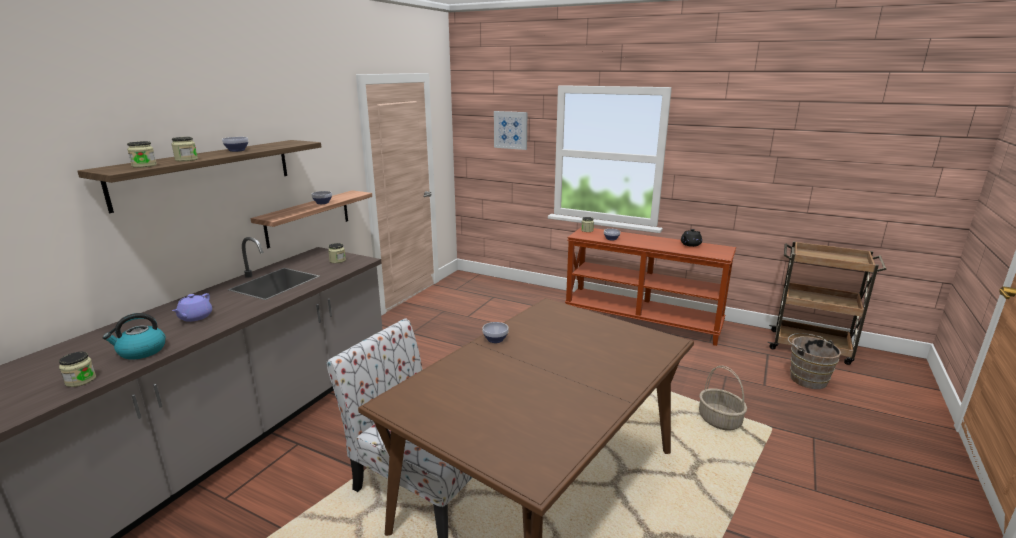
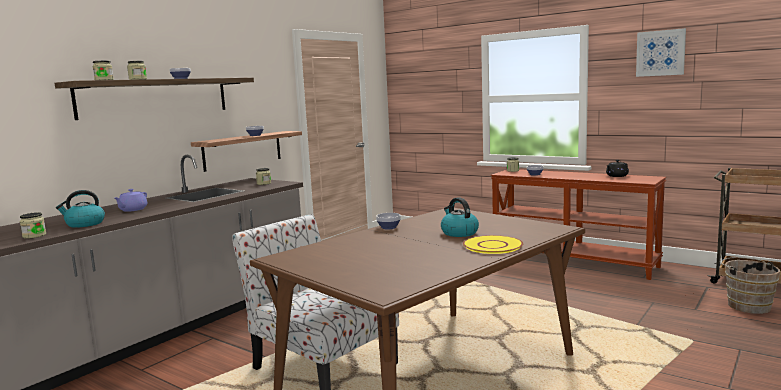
camera: 10 degrees right, 10 degrees down
(511, 130) = (439, 82): picture -> picture (660, 53)
(572, 351) = (459, 233): none -> kettle
(615, 377) = (492, 245): none -> yellow plate
(720, 420) = (636, 334): basket -> none

